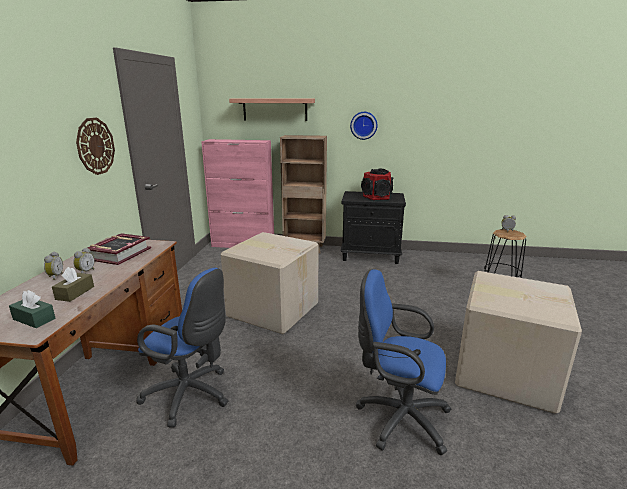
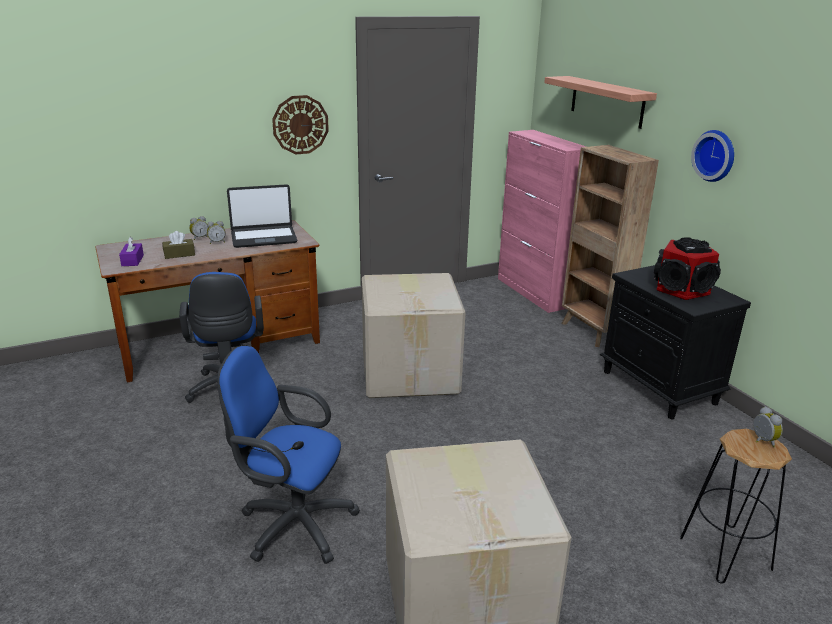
camera: 55 degrees right, 5 degrees up
(34, 319) = (132, 260): green tissue box -> purple tissue box
(120, 254) = (263, 238): book -> laptop
(398, 418) = (292, 524): blue office chair -> blue office chair turned 60 degrees counterclockwise

